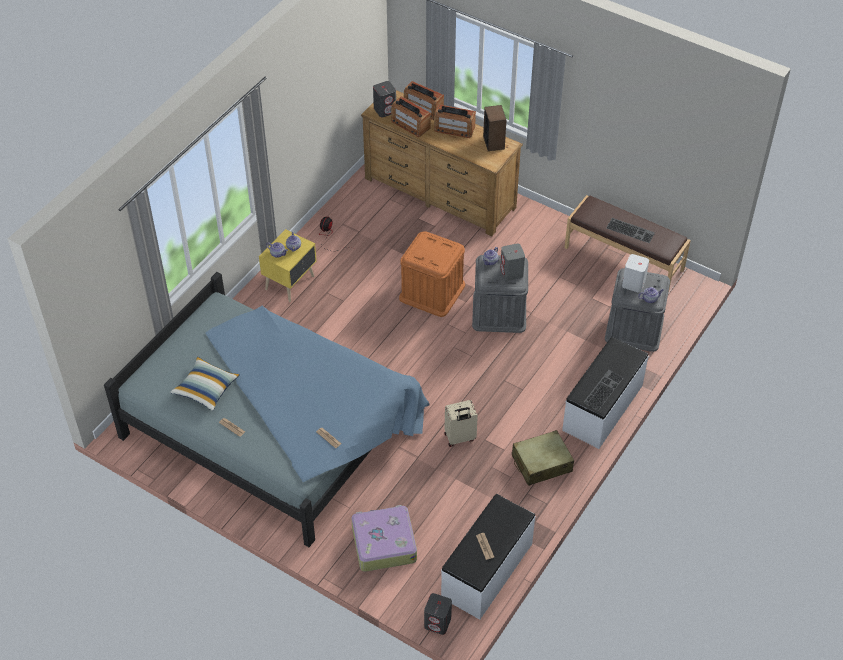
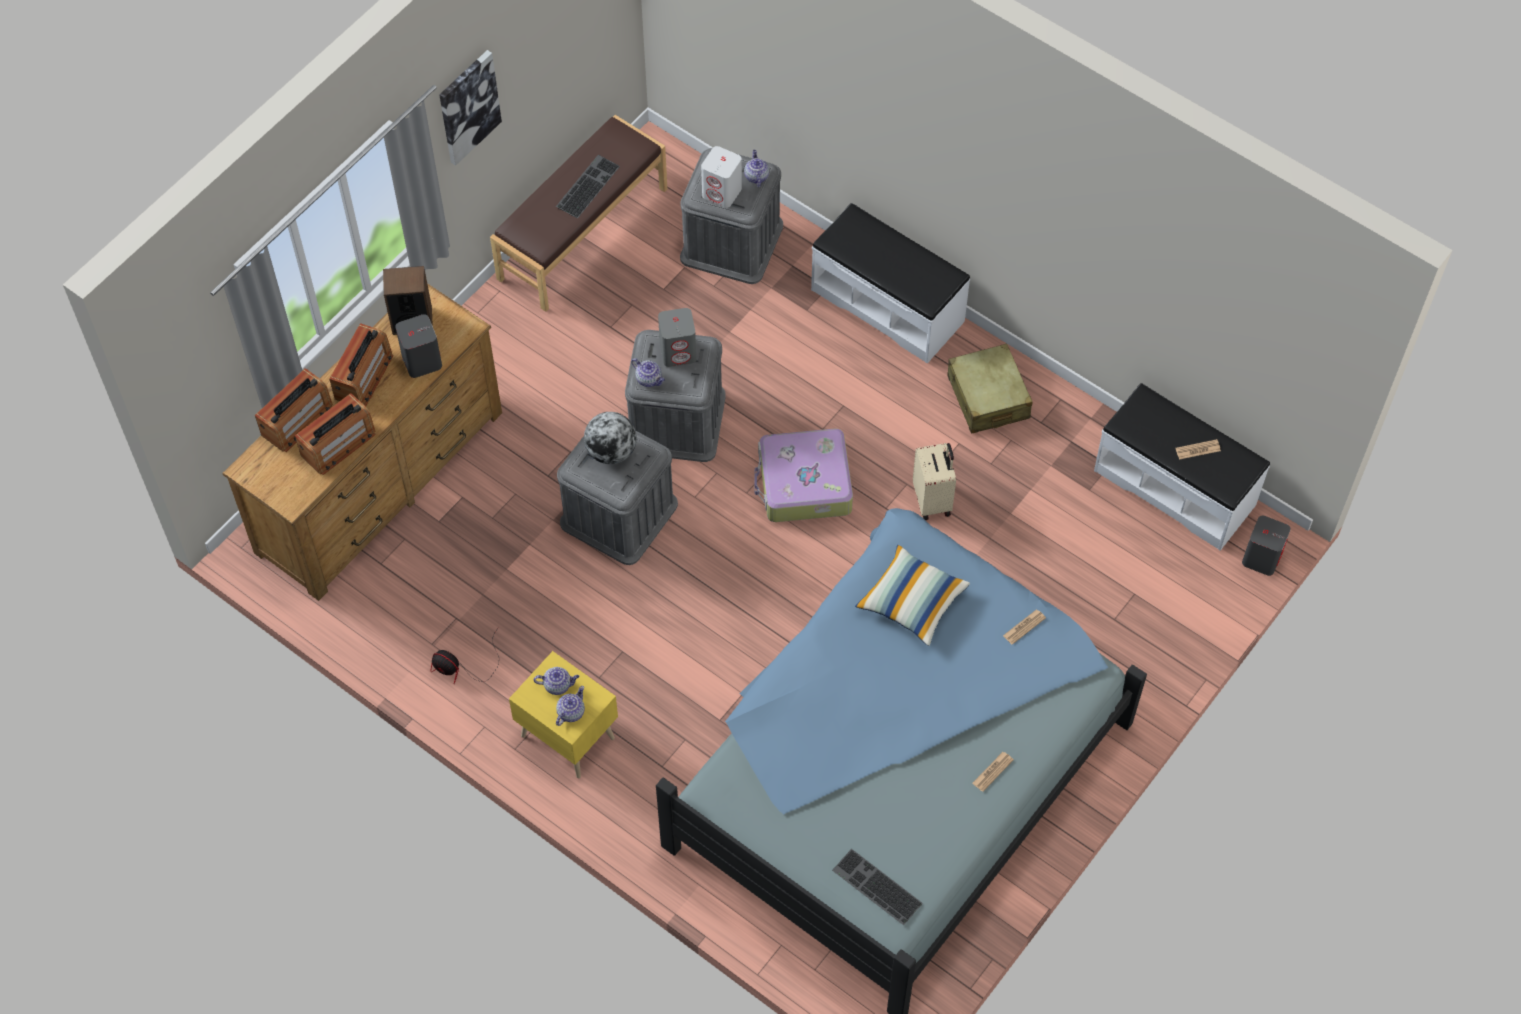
camera: 85 degrees left, 10 degrees up
(206, 389) = (908, 813): pillow -> pillow (911, 602)
(383, 543) = (1126, 619): suitcase -> suitcase (804, 484)
(385, 110) = (289, 482): grey speaker -> grey speaker (421, 360)
(432, 291) = (619, 513): orange storage box -> grey storage box
(438, 249) = (611, 451): none -> globe
(601, 106) = (468, 106): none -> picture
(603, 389) = (918, 268): keyboard -> keyboard (875, 887)

